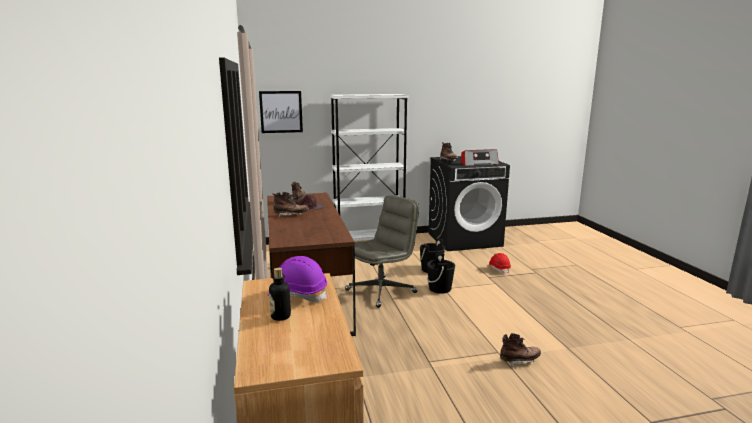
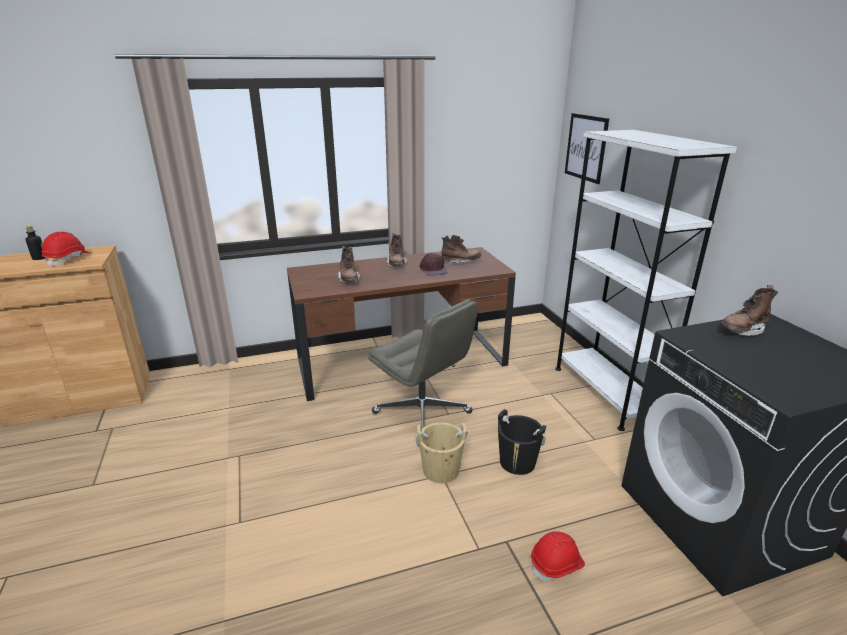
camera: 85 degrees right, 10 degrees up
(298, 295) = (68, 259): purple hard hat -> red hard hat
(440, 288) = (441, 470): black bucket -> beige bucket
(478, 163) = (743, 366): radio -> none
(519, 360) = (211, 544): brown boot -> brown boot (349, 280)

